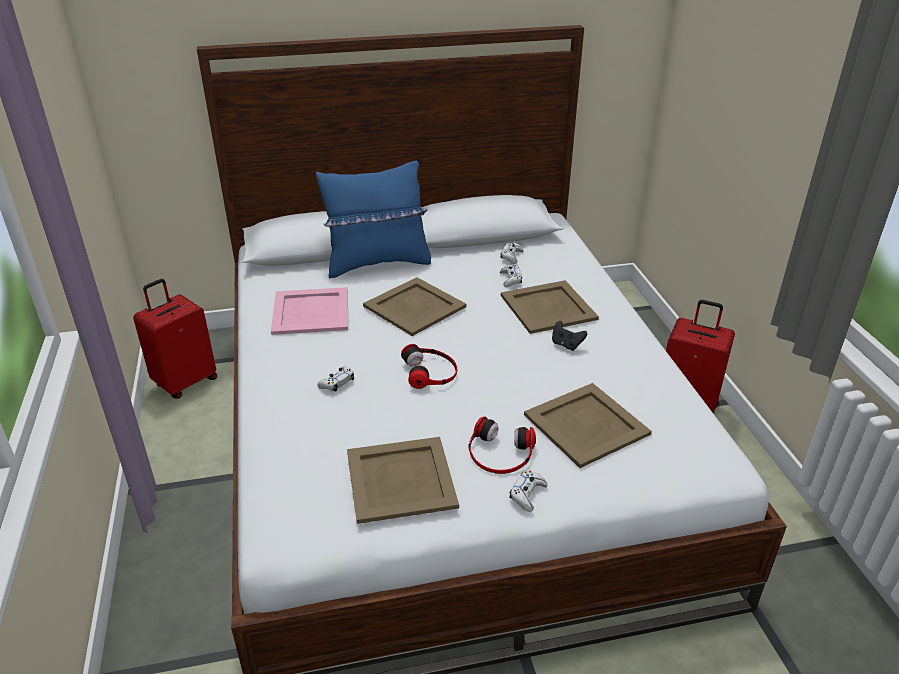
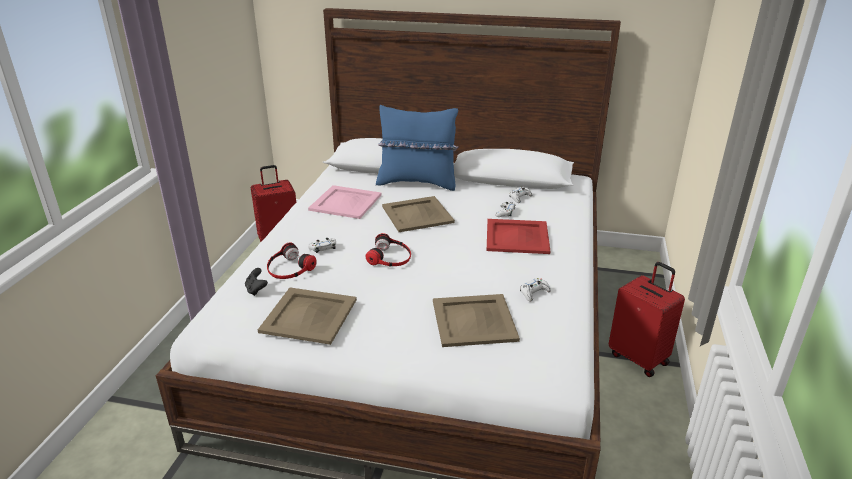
camera: 25 degrees right, 5 degrees down
(500, 453) = (393, 320): headphones -> headphones (289, 268)
(527, 494) = (388, 352): white game controller -> white game controller (534, 293)
(548, 307) = (517, 236): beige tray -> red tray
(566, 345) = (508, 265): black game controller -> black game controller (256, 290)

